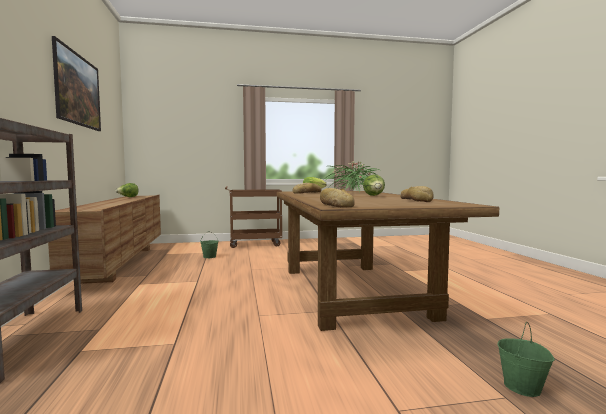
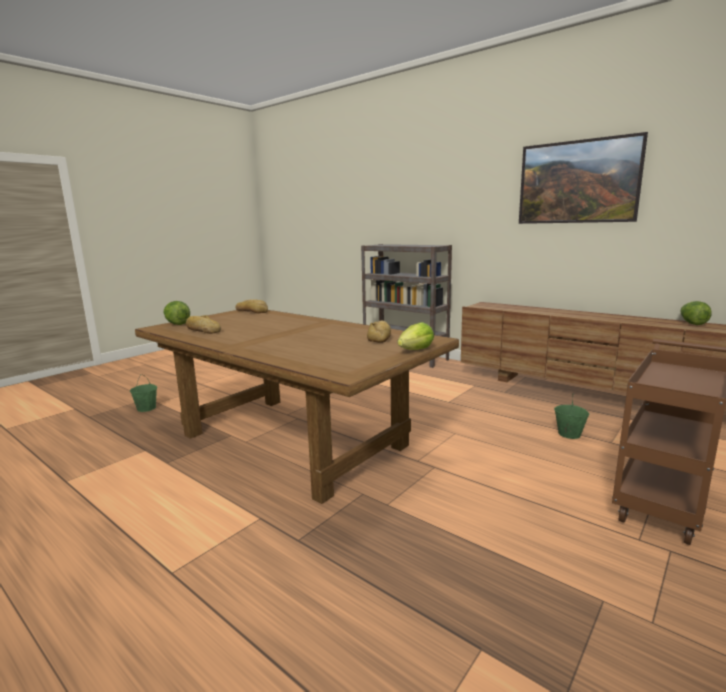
camera: 140 degrees right, 10 degrees up
(353, 192) = (326, 352): potted plant -> none
(374, 196) = (265, 340): lettuce -> lettuce (177, 324)

